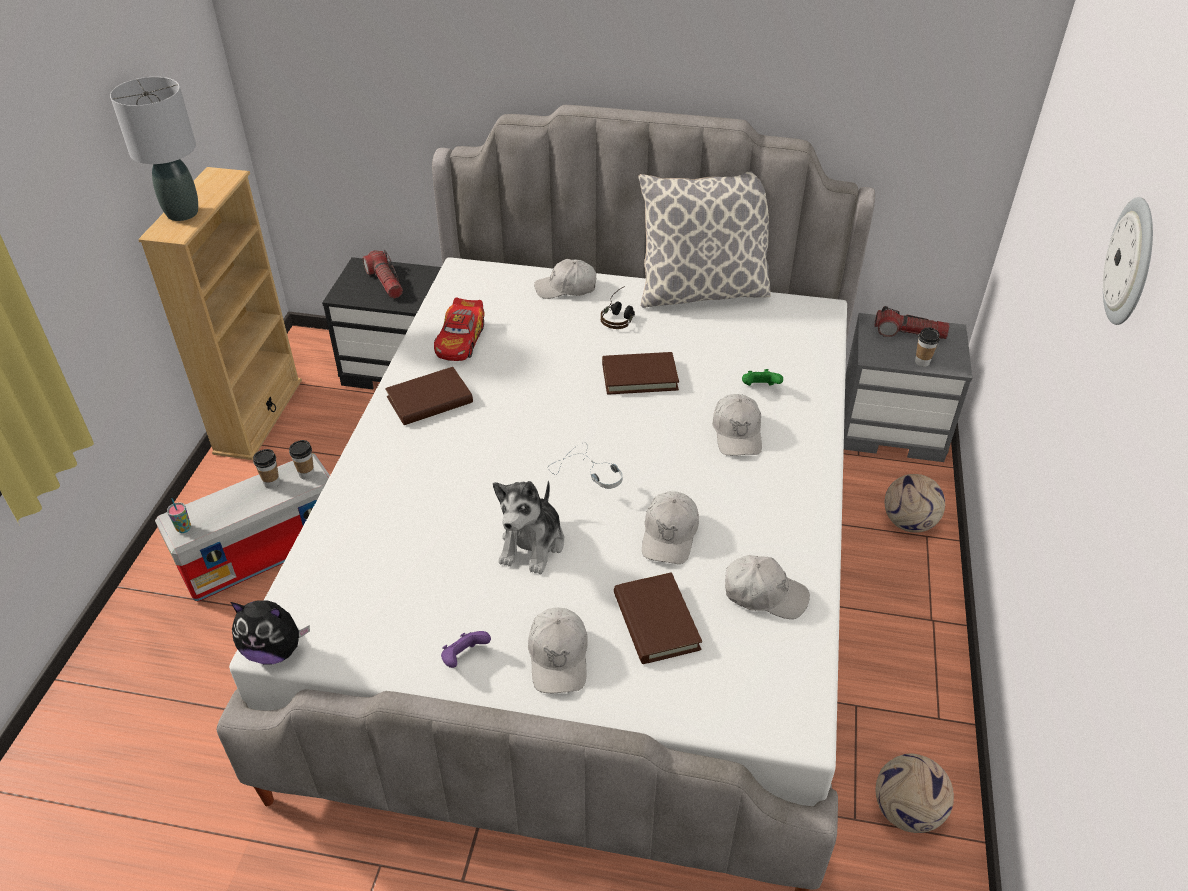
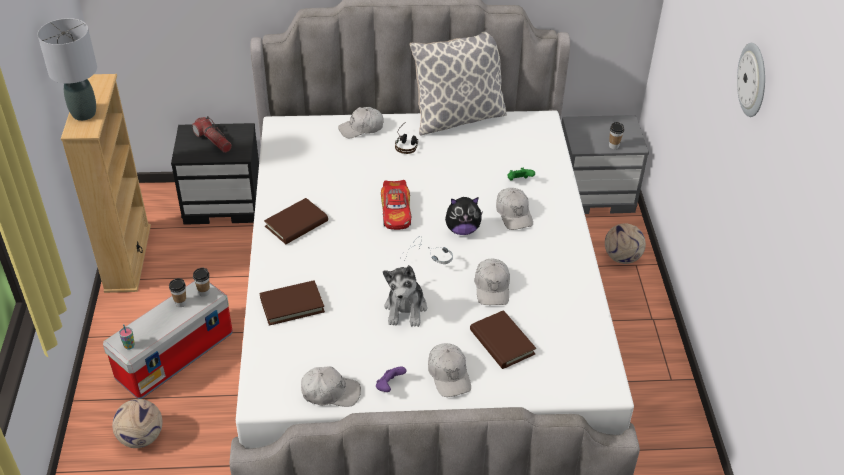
camera: 15 degrees left, 0 degrees up
(274, 650) = (263, 405): plush toy -> plush toy (462, 230)
(461, 340) = (301, 177): toy car -> toy car (396, 212)
(639, 376) = (436, 185): brown book -> brown book (292, 305)
(764, 594) = (563, 313): white cap -> white cap (330, 392)
(906, 811) = (664, 439): football -> football (141, 438)
(909, 333) = (600, 127): flashlight -> none

